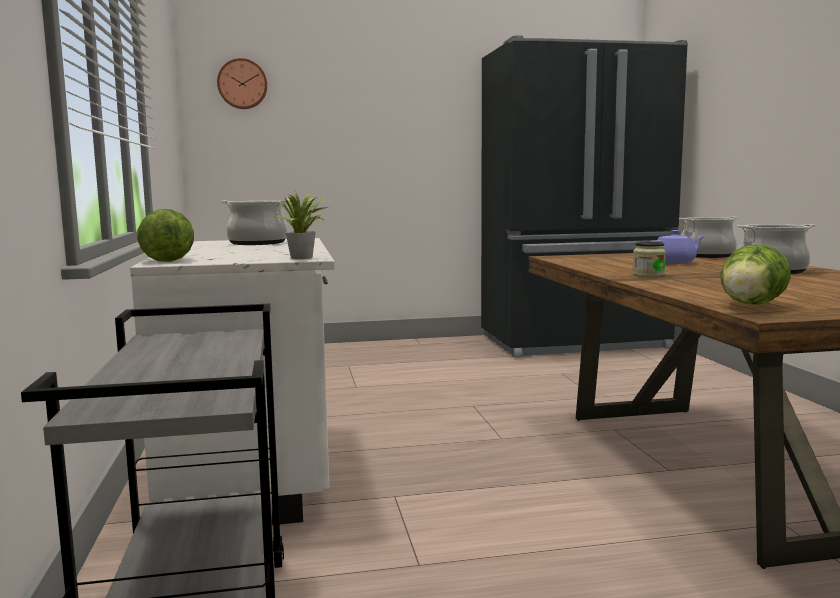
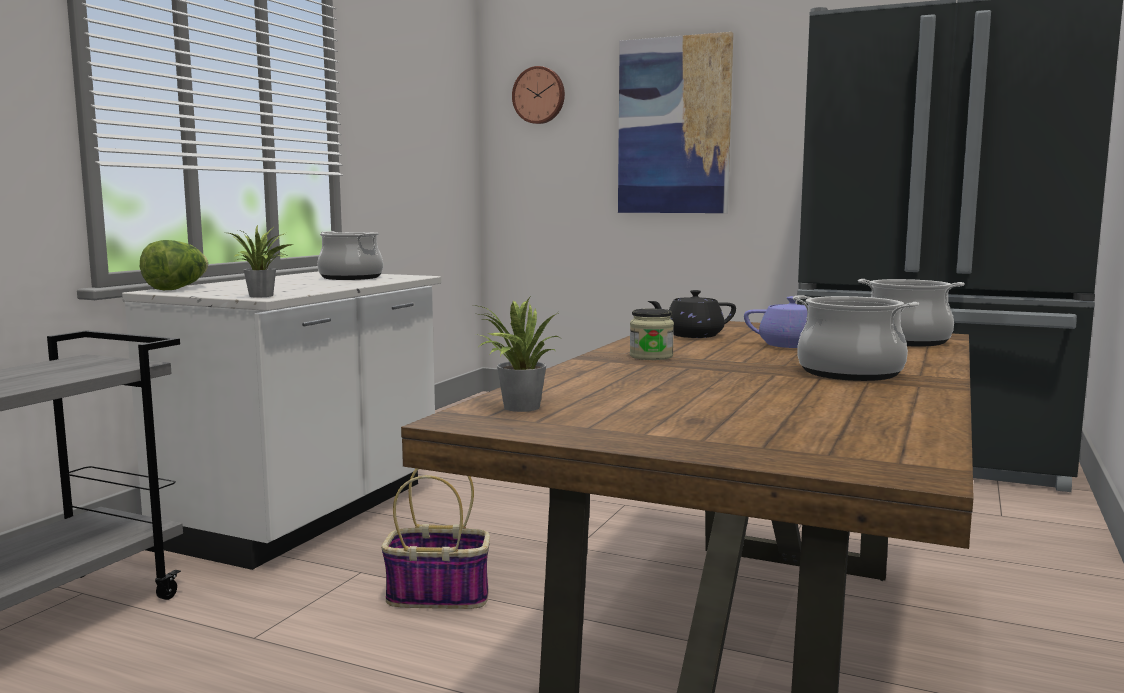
camera: 35 degrees right, 0 degrees up
(365, 116) = (674, 126): none -> picture
(484, 493) = (440, 596): none -> basket
(600, 263) = (692, 335): none -> black teapot
(750, 305) = (516, 407): lettuce -> potted plant

